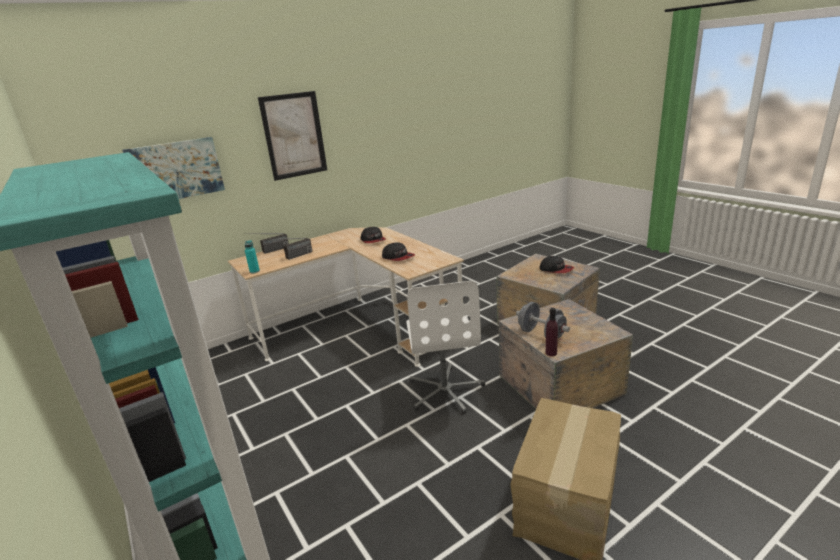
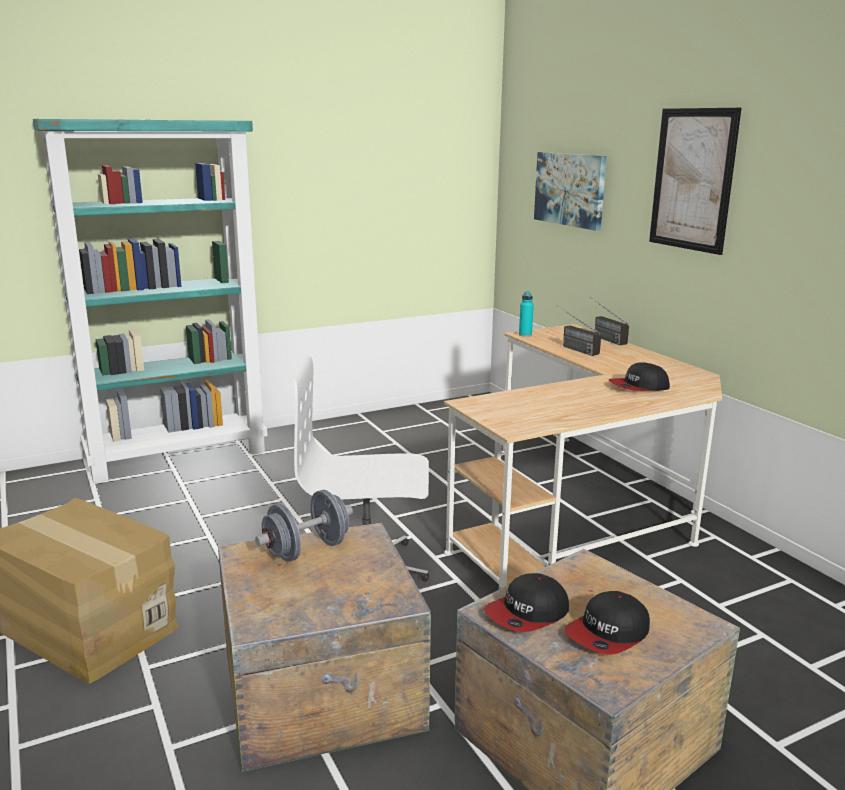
camera: 95 degrees right, 5 degrees down
(398, 257) = (541, 399): cap -> cap (527, 613)
(551, 353) = (245, 547): purple bottle -> none

